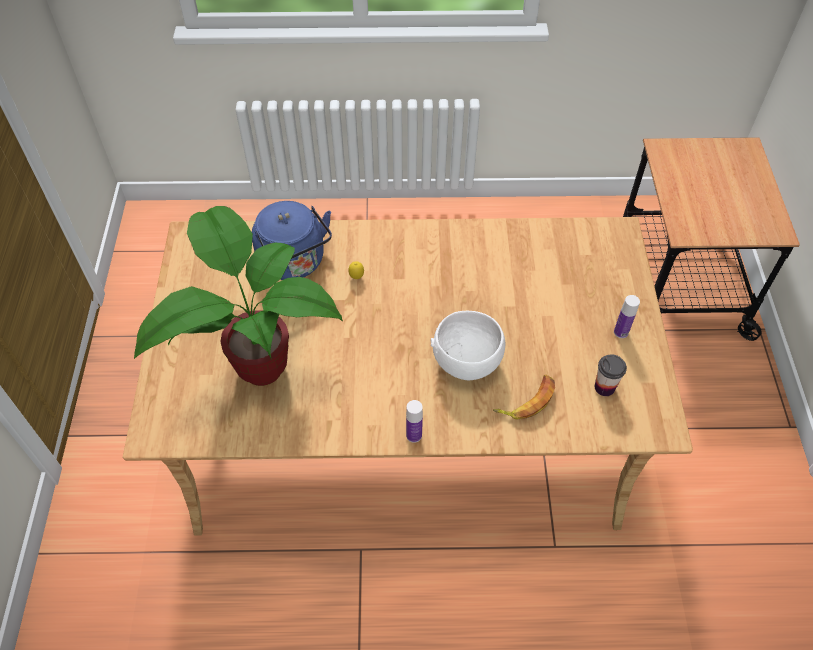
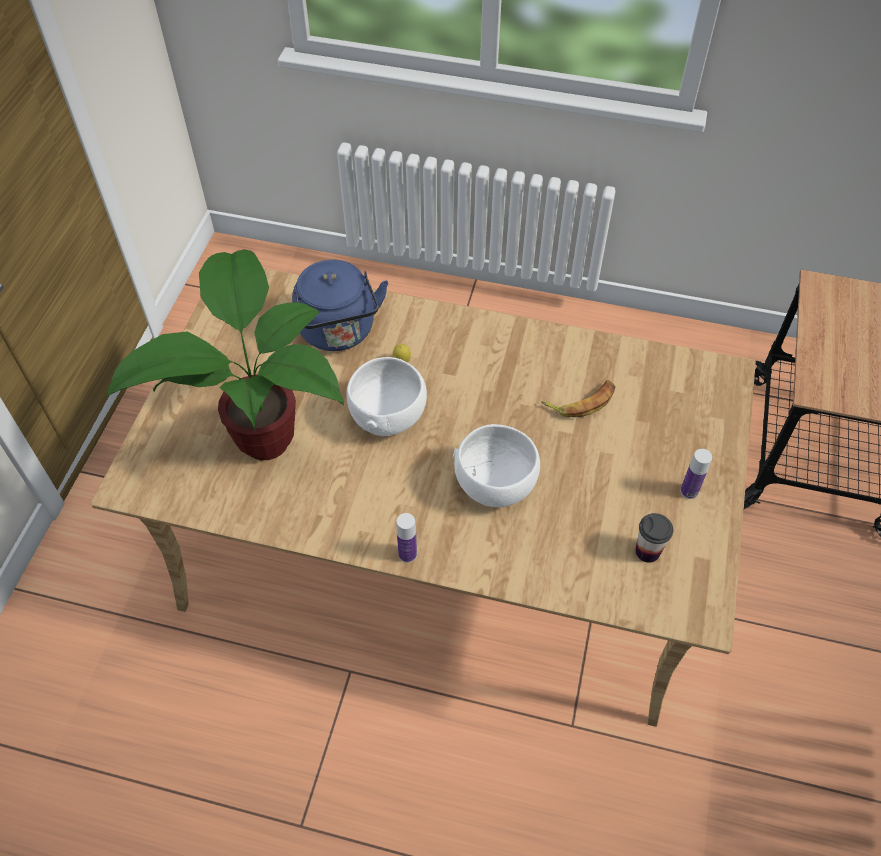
camera: 15 degrees right, 0 degrees up
(360, 324) = (389, 416): none -> white bowl
(527, 400) = (550, 545): banana -> banana (581, 401)

